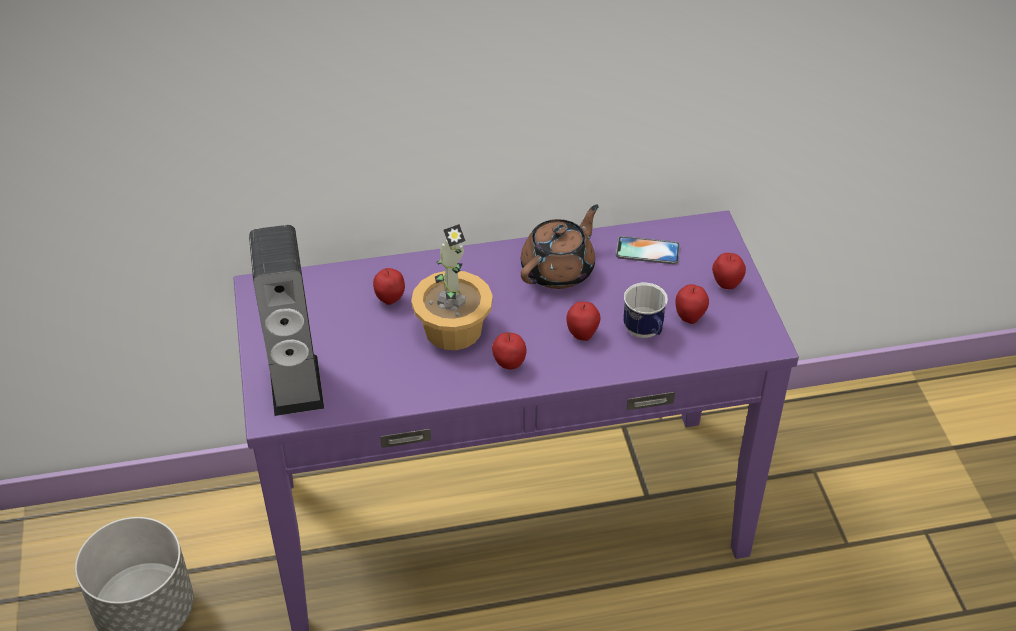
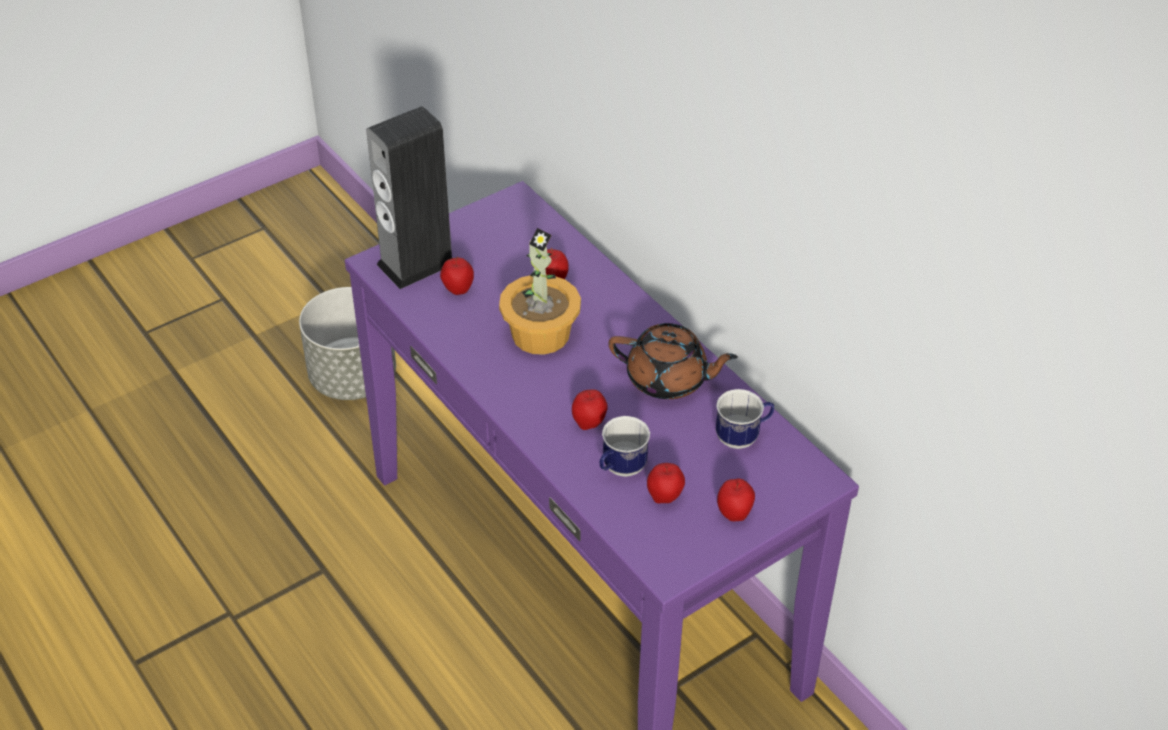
camera: 65 degrees right, 0 degrees up
(509, 365) = (517, 386): apple -> apple (458, 290)
(647, 251) = (743, 437): phone -> mug

